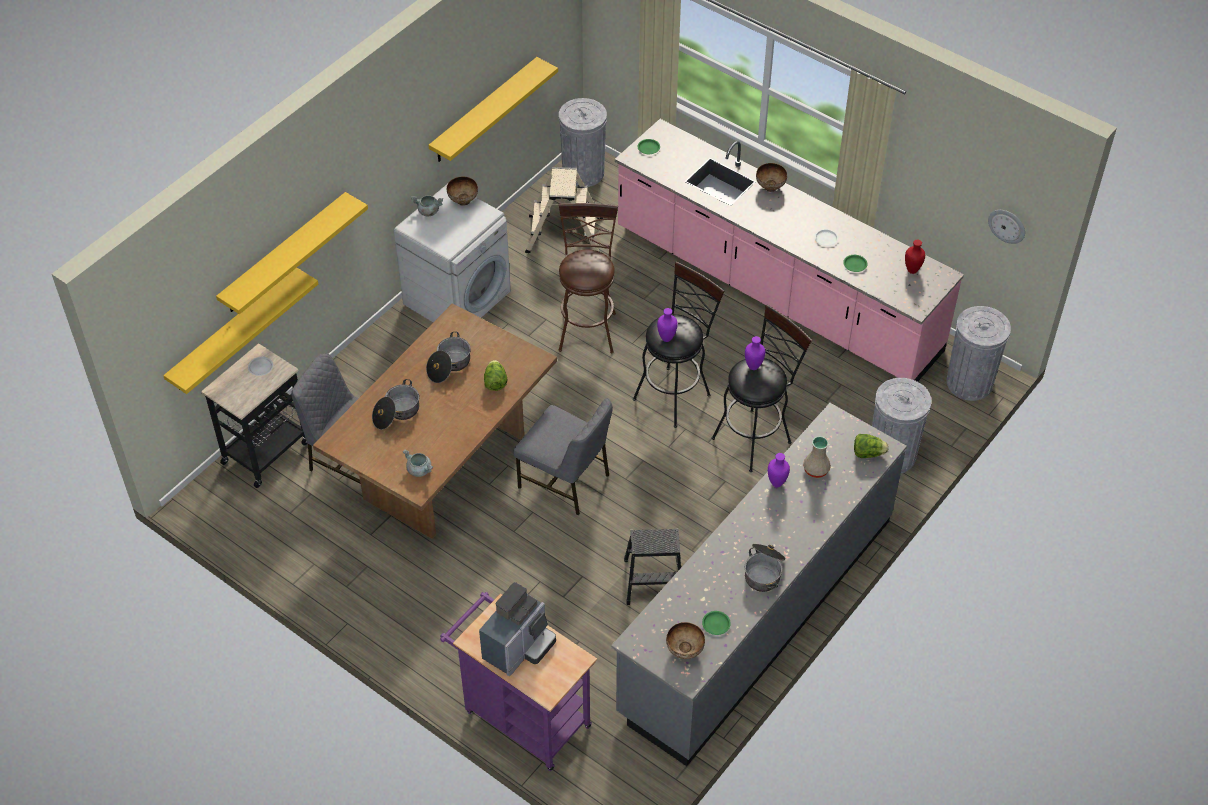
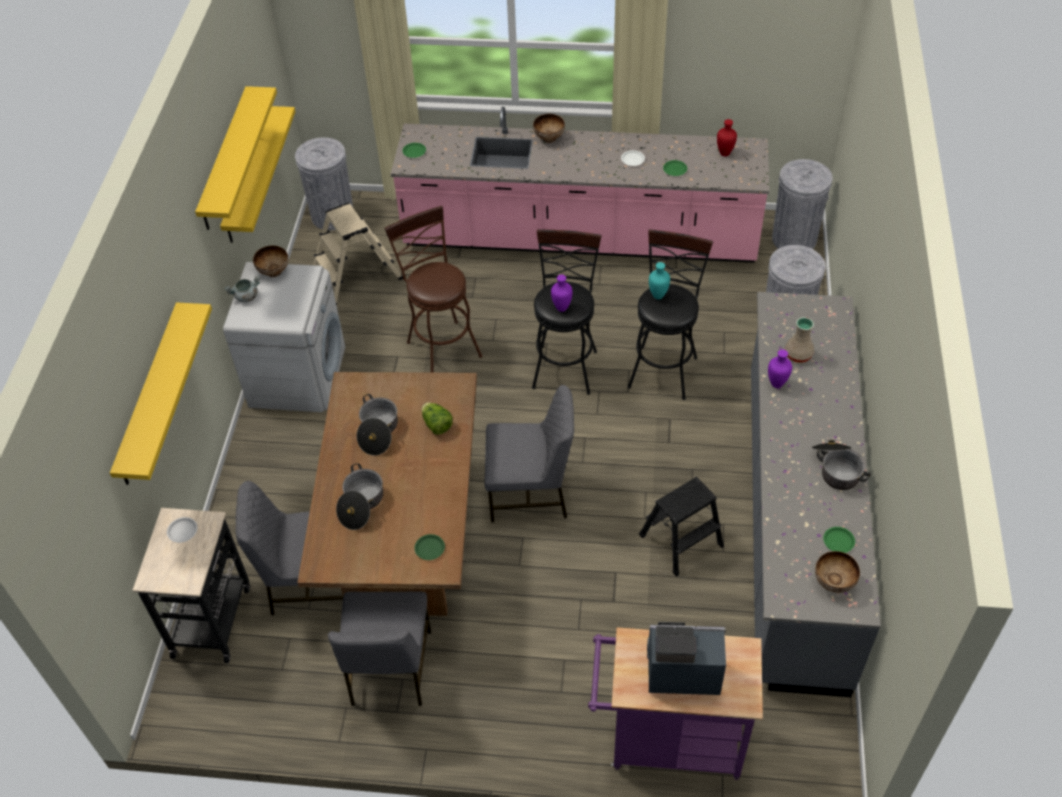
camera: 30 degrees left, 0 degrees up
(233, 330) = (135, 505): yellow shelf -> yellow shelf (225, 159)
(363, 554) = (389, 669): none -> grey chair
(420, 470) = (430, 548): grey cooking pot -> green plate
(519, 647) = (680, 671): coffee machine -> coffee machine turned 90 degrees counterclockwise
(752, 366) = (657, 296): purple vase -> turquoise vase
(868, 453) = (827, 318): lettuce -> none
(1007, 225) = (799, 72): wall clock -> none

